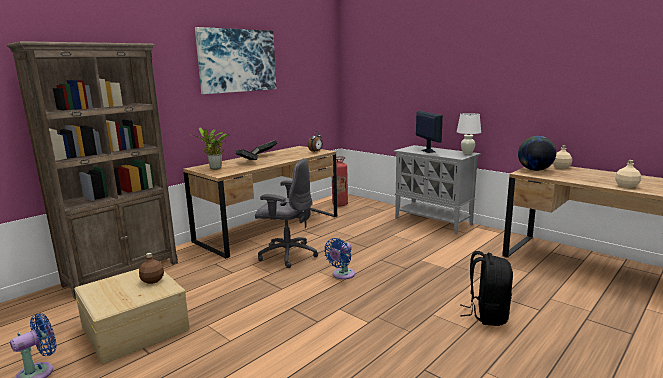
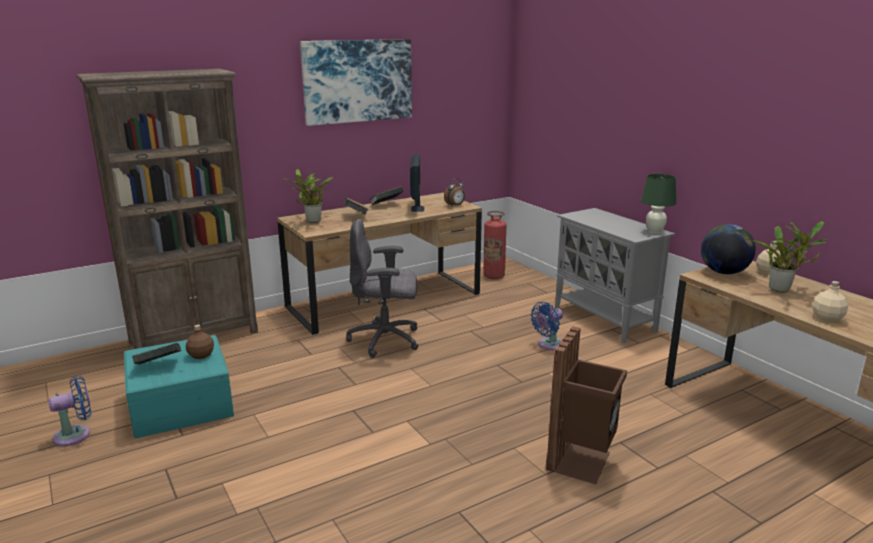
camera: 15 degrees right, 5 degrees up
(116, 294) = (159, 365): none -> book
(135, 327) = (181, 403): beige storage box -> turquoise storage box
(287, 254) = (386, 340): grey office chair -> grey office chair turned 150 degrees clockwise
(342, 275) = (435, 378): blue fan -> blue fan (548, 345)
(428, 151) = (603, 221): monitor -> monitor (417, 208)
(467, 153) = (654, 231): white table lamp -> green table lamp
(487, 315) = (582, 461): black backpack -> brown trash can
(580, 175) = (782, 290): none -> potted plant

